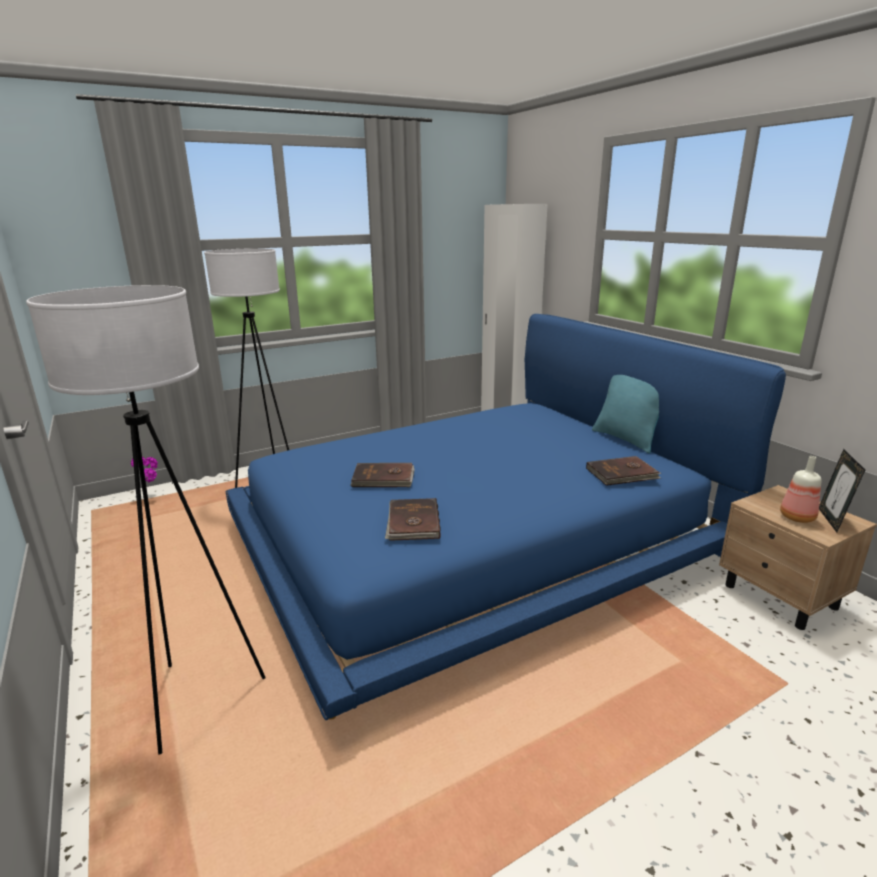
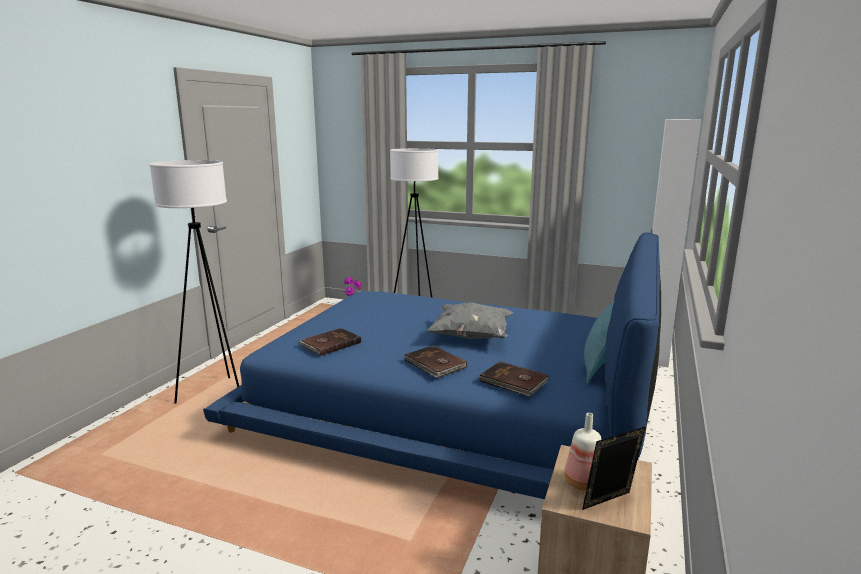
camera: 50 degrees right, 5 degrees down
(383, 478) = (375, 320): brown book -> brown book (434, 364)
(503, 454) = (471, 337): none -> grey pillow

